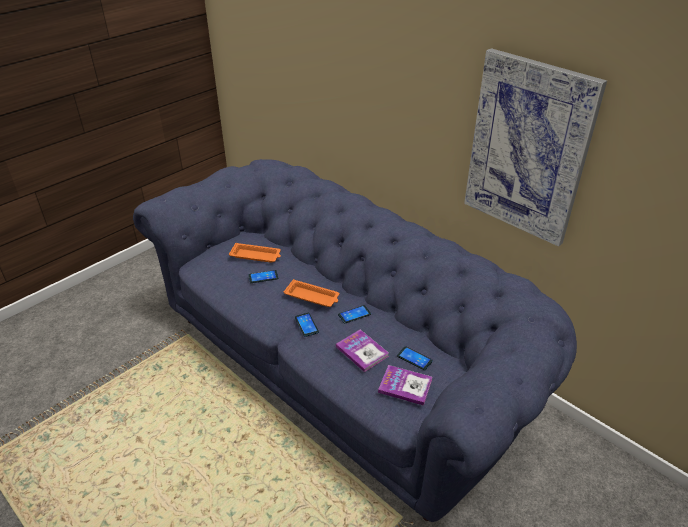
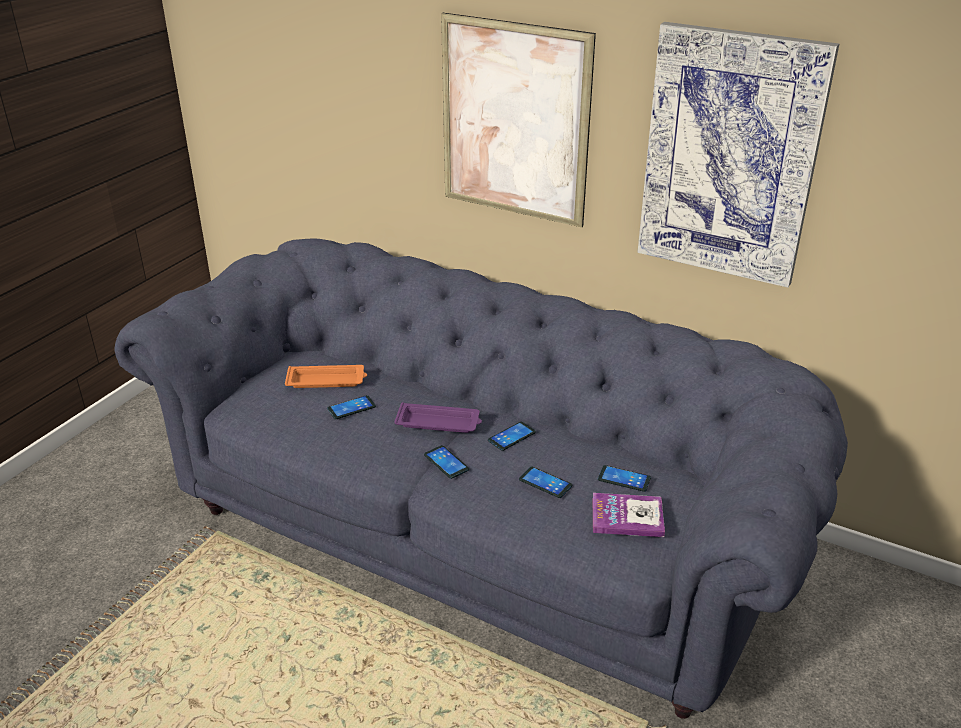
camera: 15 degrees left, 5 degrees down
(312, 297) = (439, 423): orange tray -> purple tray
(362, 351) = (545, 483): book -> phone
(395, 102) = (514, 121): none -> picture

